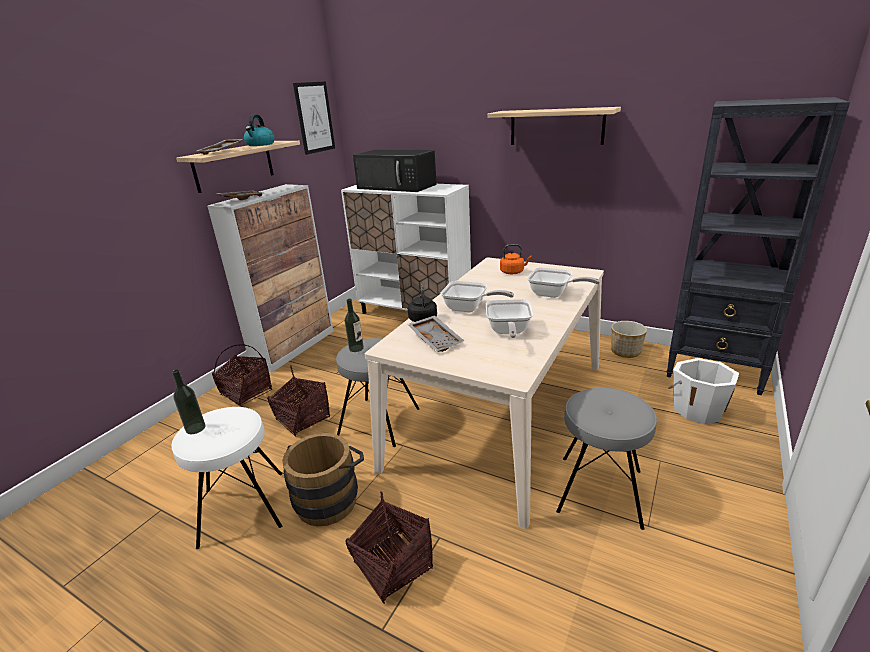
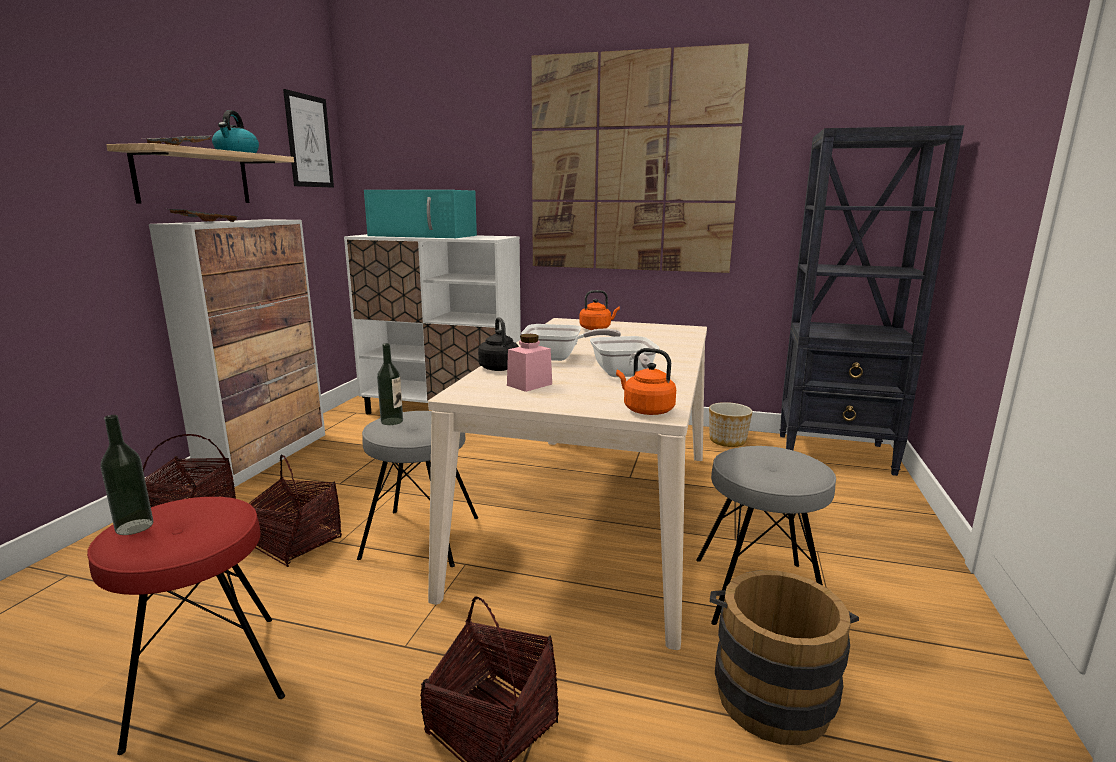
camera: 15 degrees left, 10 degrees down
(242, 507) = (206, 677): white stool -> red stool
(330, 497) = (363, 644): brown bucket -> brown bucket (770, 690)
(397, 186) = (424, 235): black microwave -> turquoise microwave
(436, 339) = (529, 385): grey tray -> pink jar
(506, 372) = (645, 410): none -> orange kettle
(554, 294) = (661, 344): frying pan -> none
(556, 127) = (631, 165): shelf -> picture
(697, 410) = (835, 494): white bucket -> none

